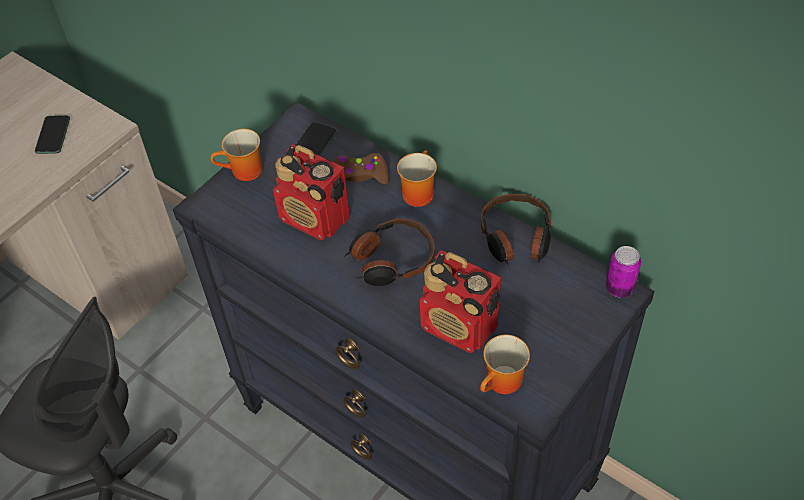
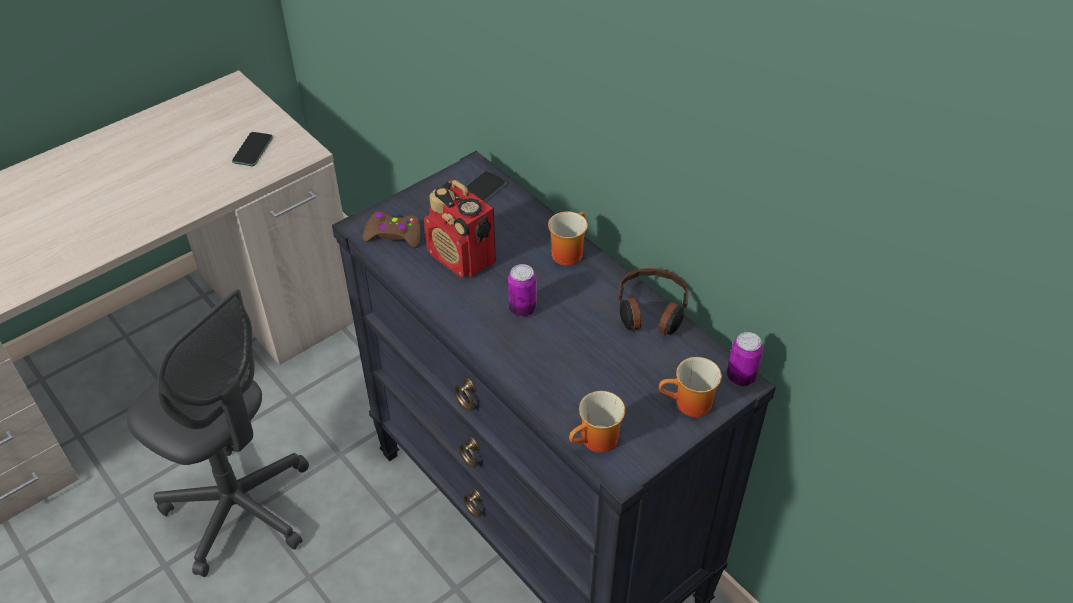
camera: 10 degrees right, 5 degrees down
(244, 172) = (408, 205): mug -> mug (689, 406)
(359, 176) = (516, 227): brown game controller -> brown game controller (394, 235)
(390, 260) = (522, 309): headphones -> can
(460, 327) = (571, 382): radio -> none

